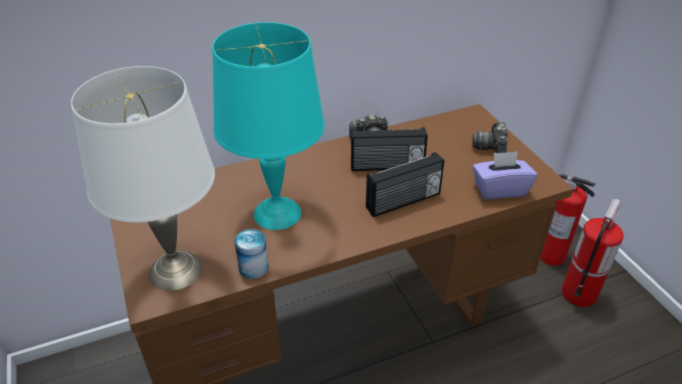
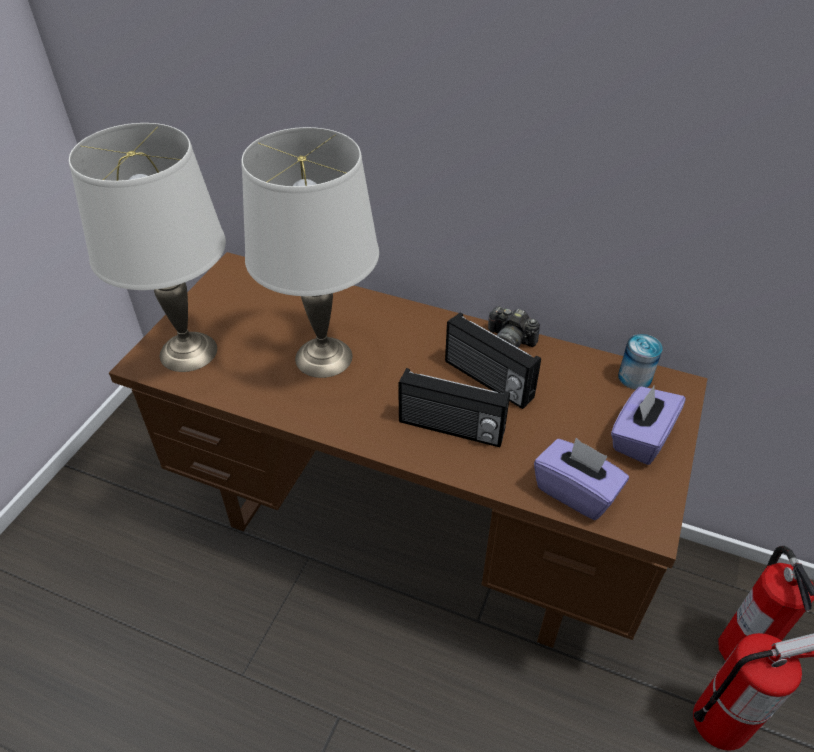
camera: 45 degrees right, 5 degrees up
(253, 267) = (241, 392): can -> can (634, 377)
(276, 213) = (323, 357): turquoise table lamp -> white table lamp
(491, 147) = (640, 438): camera -> purple tissue box

